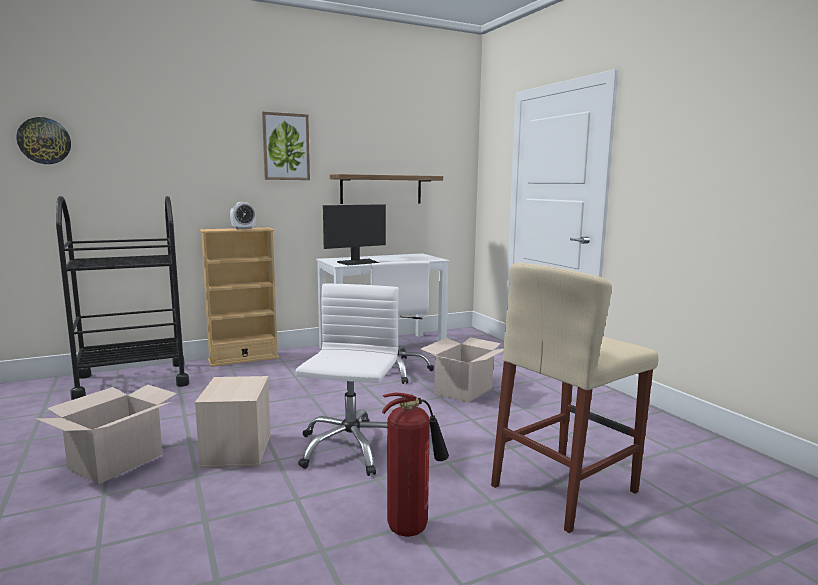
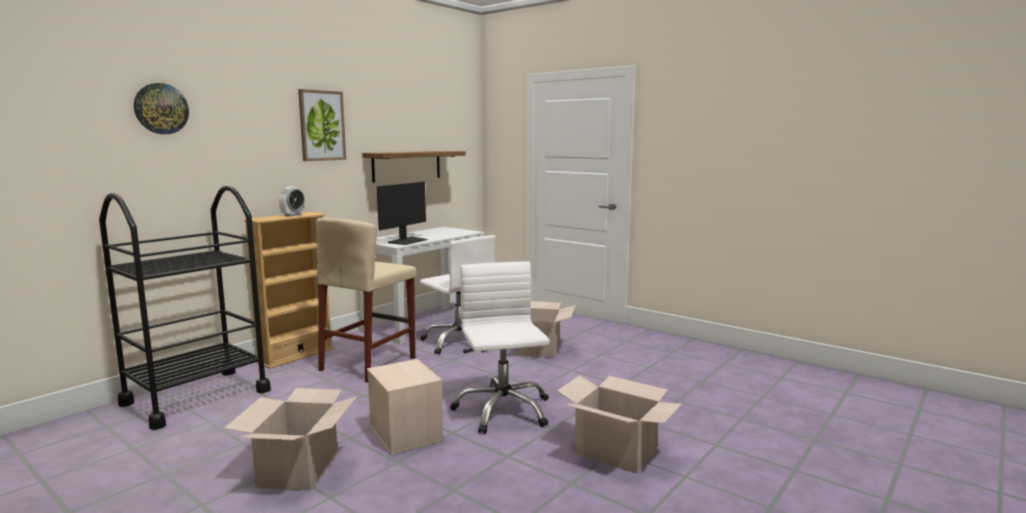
camera: 25 degrees left, 0 degrees up
(44, 141) = (65, 125): wall clock -> wall clock (161, 109)
(411, 527) = (615, 452): fire extinguisher -> cardboard box
(564, 488) = (685, 403): beige stool -> beige stool (368, 364)

